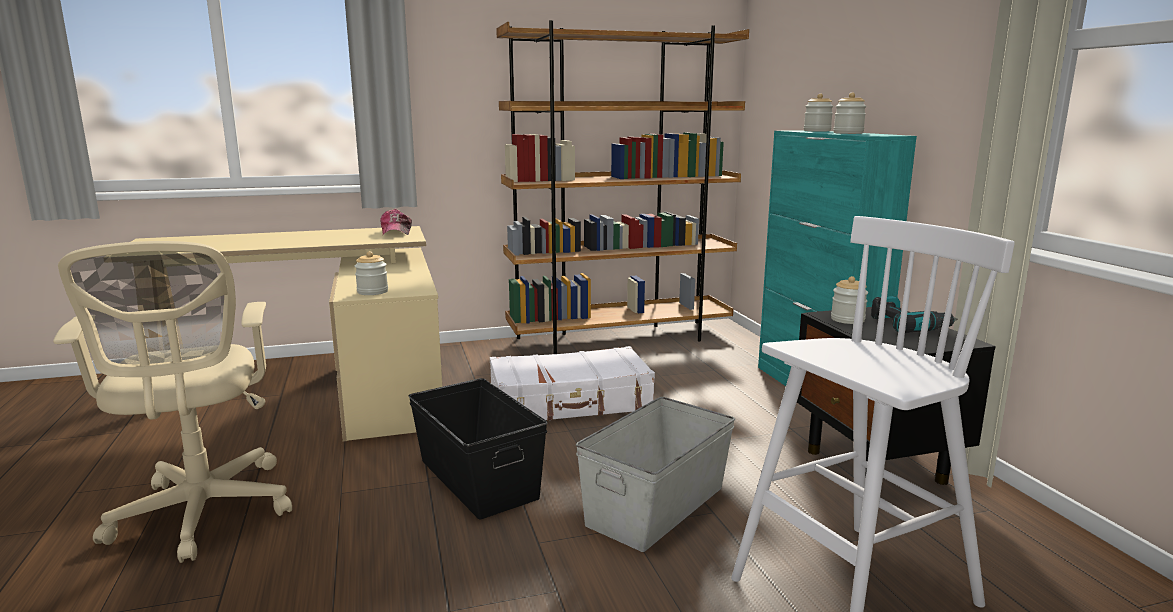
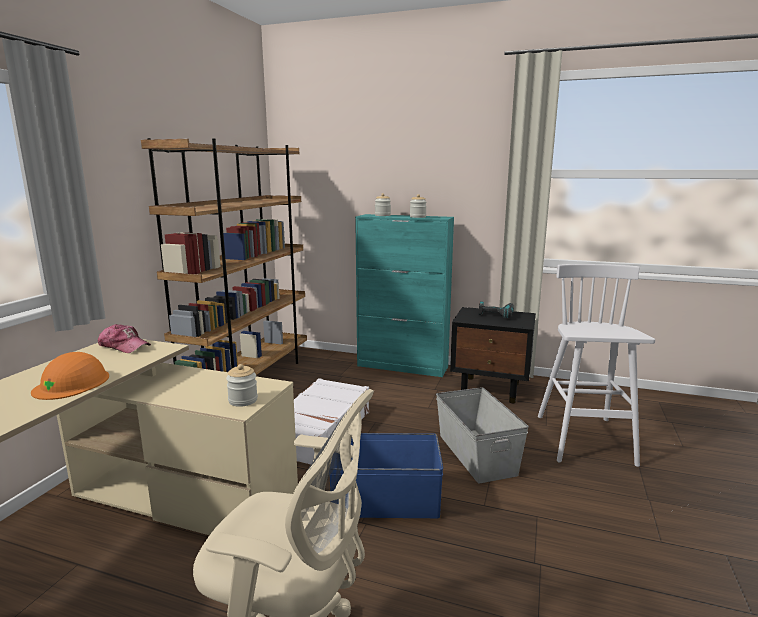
camera: 55 degrees left, 0 degrees up
(305, 241) = (72, 383): none -> orange hard hat
(478, 478) = (385, 501): black storage box -> blue storage box
(847, 319) = (474, 318): jar -> none

